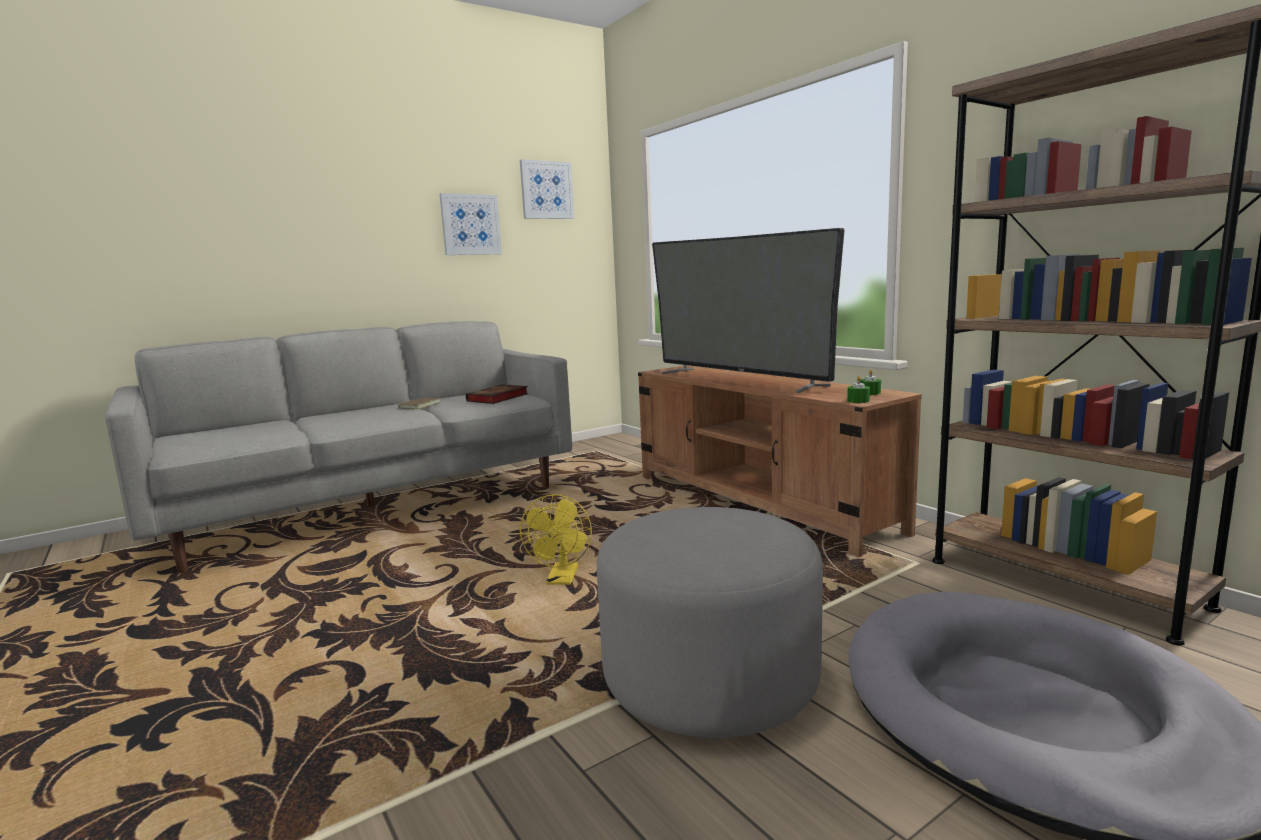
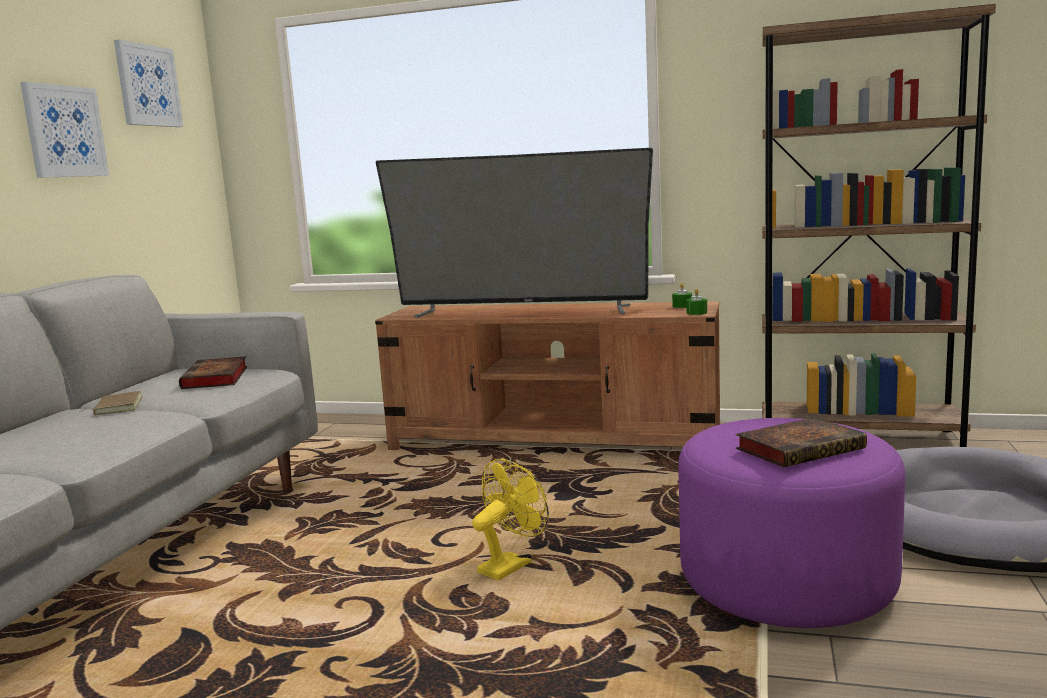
camera: 40 degrees left, 0 degrees up
(562, 580) = (510, 565): yellow fan -> yellow fan turned 105 degrees counterclockwise
(693, 544) = (801, 448): none -> book
(709, 677) = (786, 582): grey ottoman -> purple ottoman

